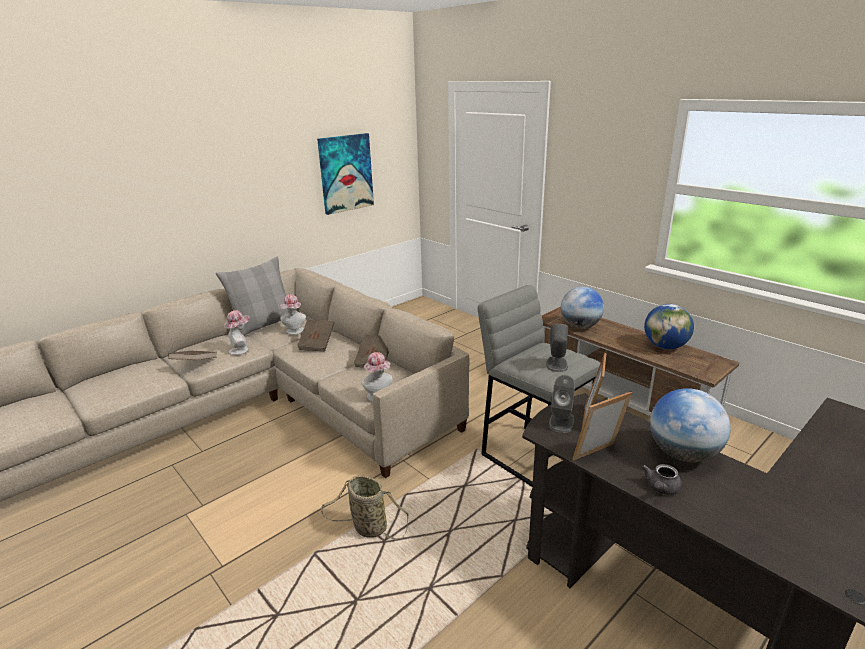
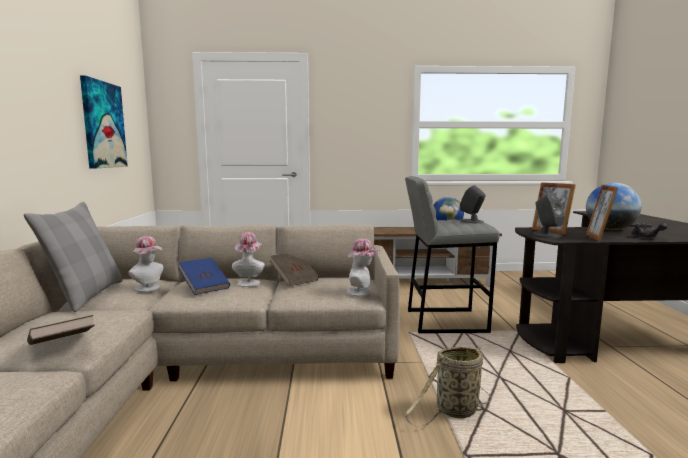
camera: 50 degrees left, 15 degrees down
(241, 349) = (109, 316): hat -> hat (249, 282)
(317, 344) = (204, 287): brown book -> blue book
(580, 326) = (386, 231): globe -> none

